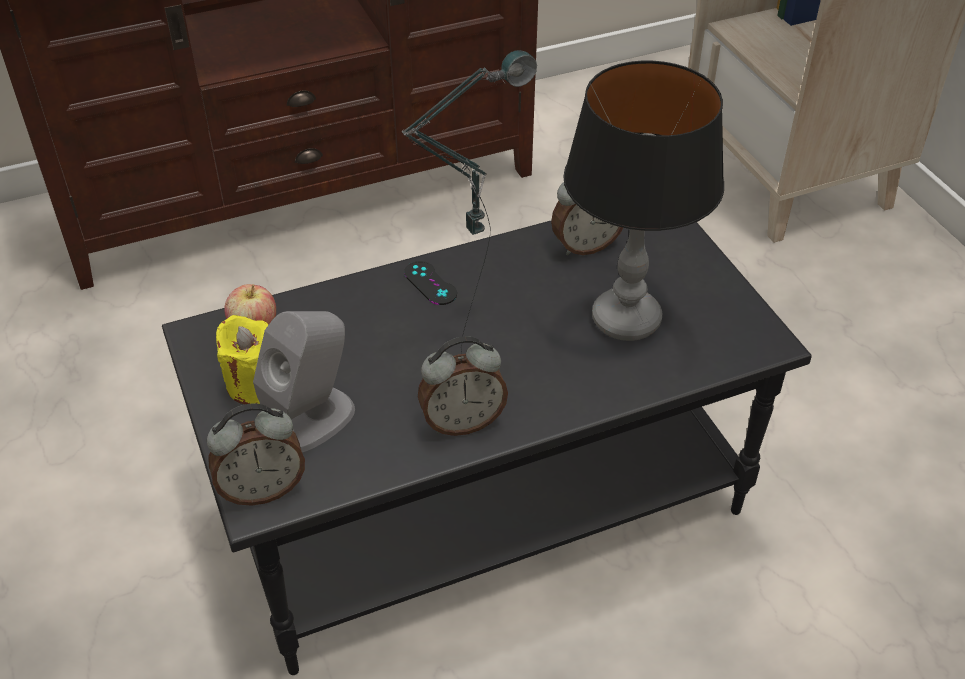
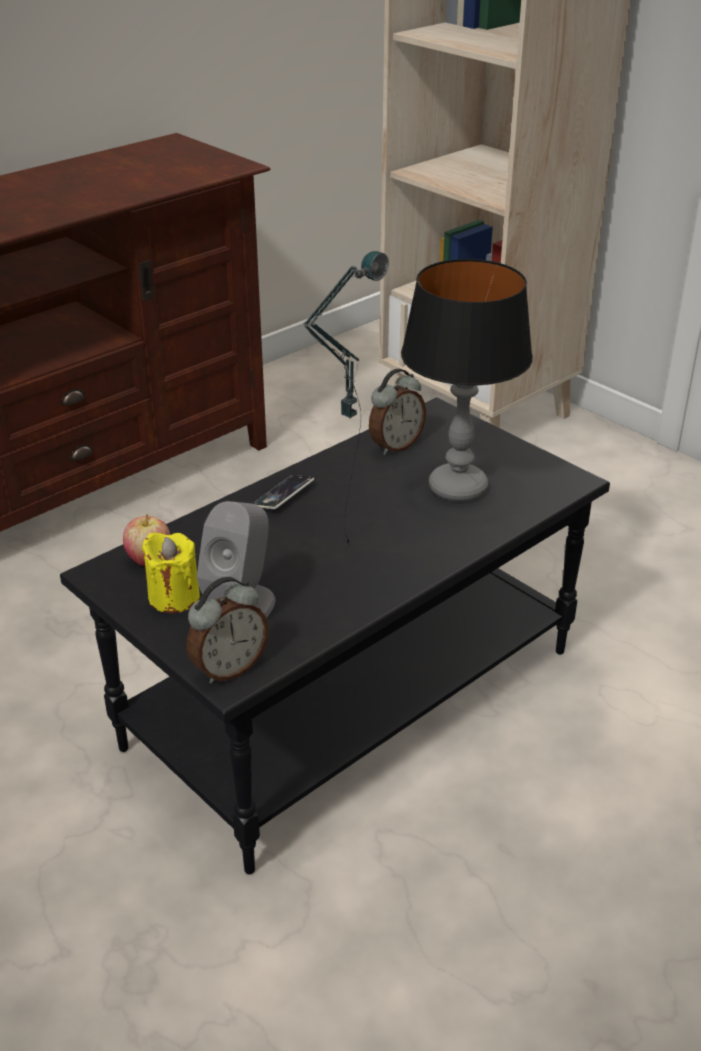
camera: 20 degrees left, 10 degrees down
(430, 283) = (283, 496): black game controller -> phone
(462, 422) = (369, 583): alarm clock -> none

